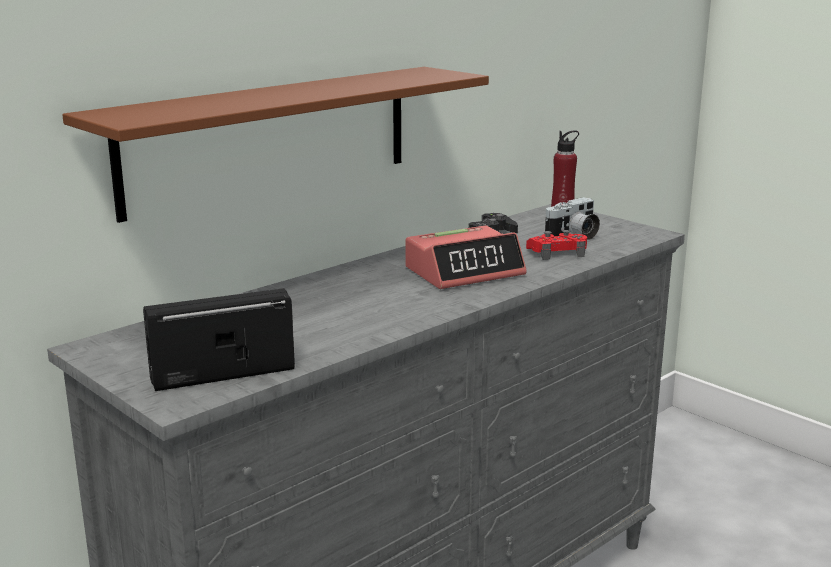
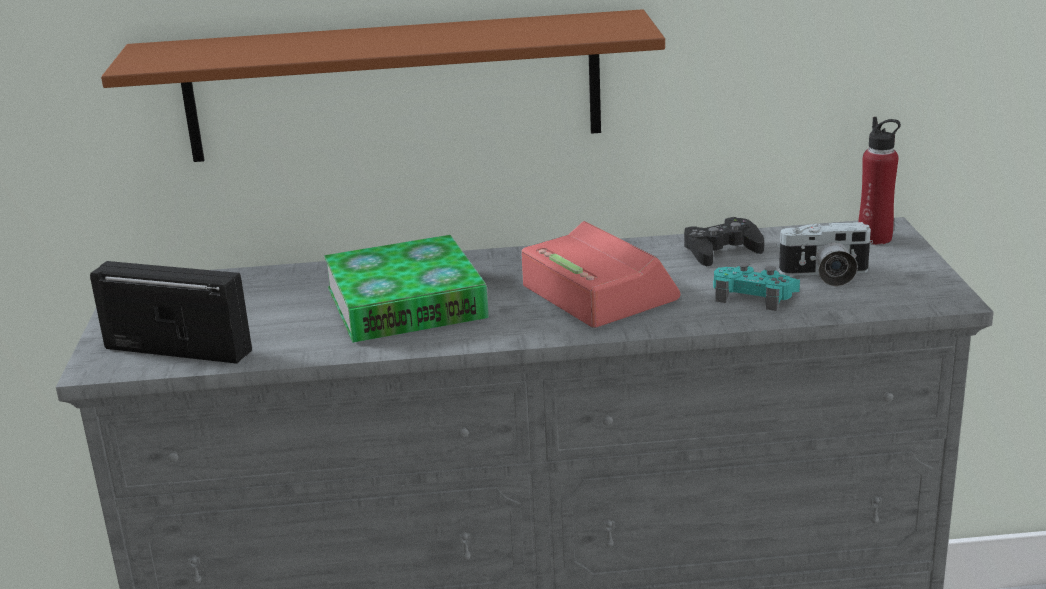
camera: 40 degrees right, 5 degrees up
(346, 305) = (405, 303): none -> book
(465, 271) = (598, 293): alarm clock -> alarm clock turned 135 degrees counterclockwise
(557, 253) = (754, 296): red game controller -> turquoise game controller

